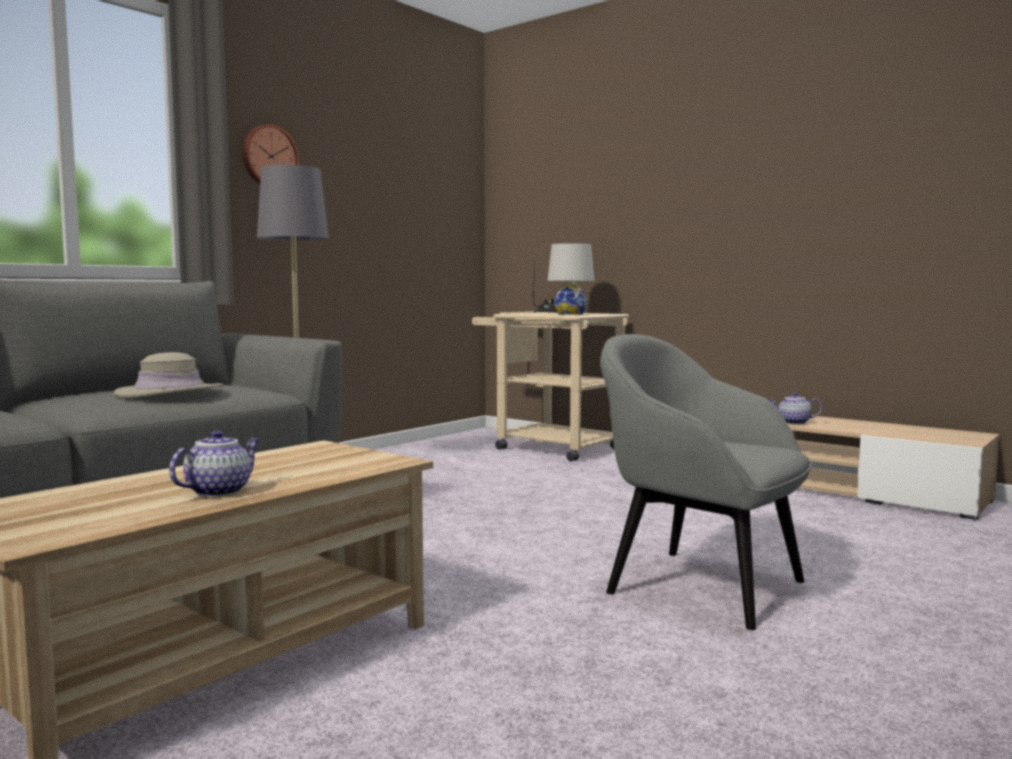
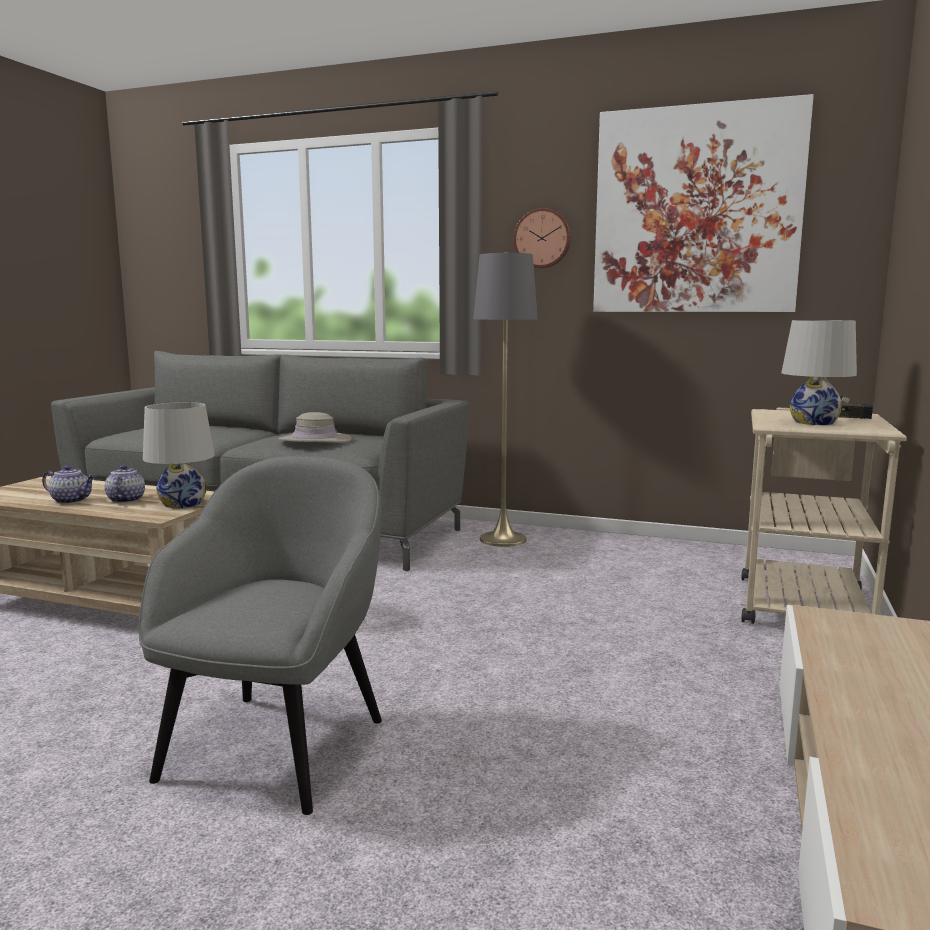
camera: 70 degrees right, 5 degrees up
(342, 454) = (183, 503): none -> white table lamp
(385, 154) = (696, 211): none -> picture
(793, 422) = (851, 690): teapot -> teapot (126, 500)

